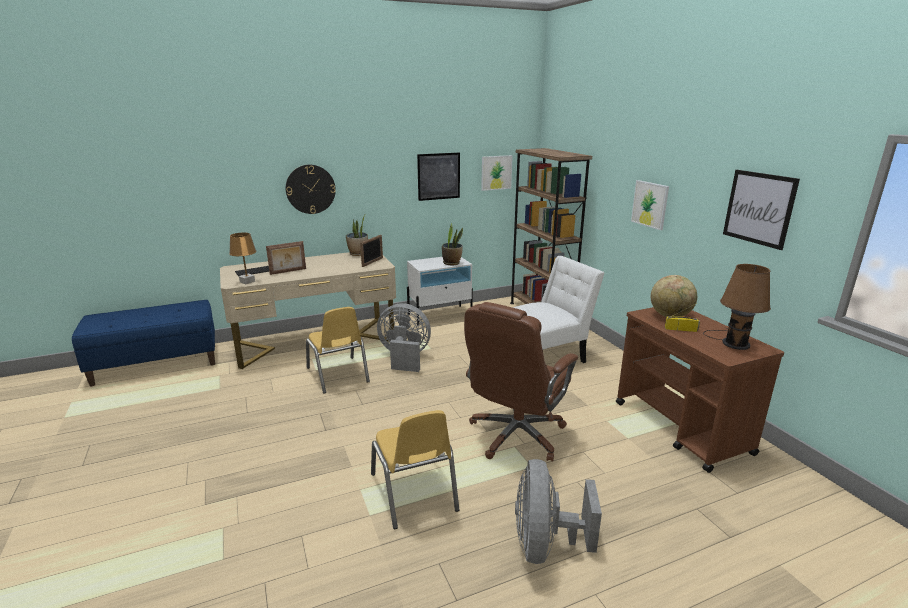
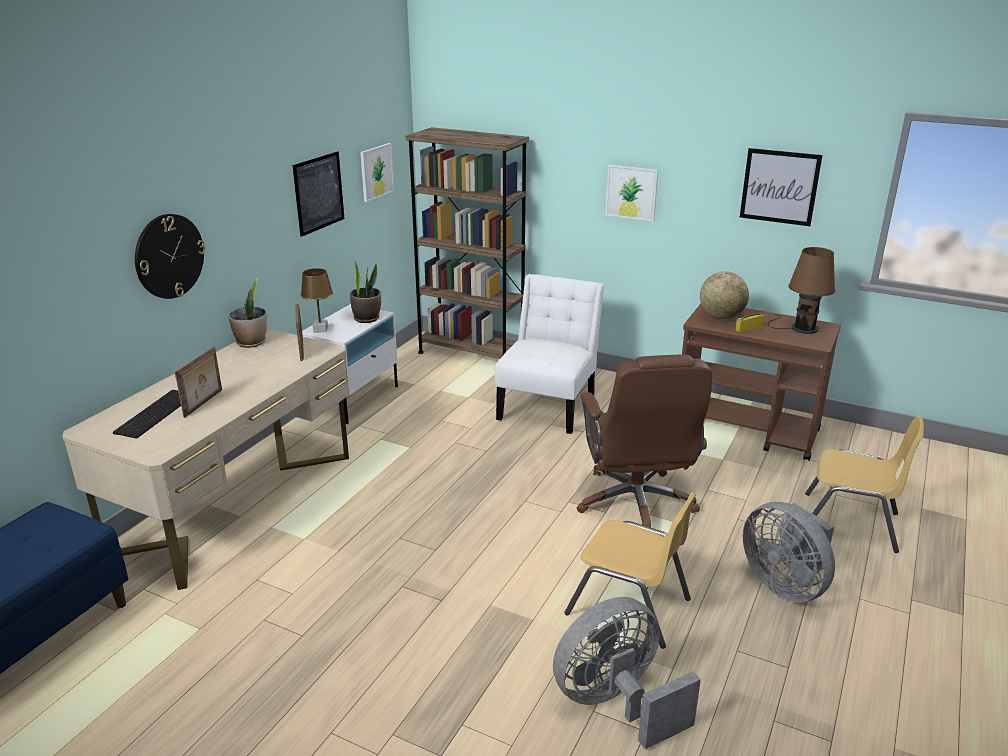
camera: 40 degrees left, 5 degrees up
(247, 282) = (174, 441): brown table lamp -> brown table lamp (321, 330)
(338, 375) = (346, 531): yellow chair -> yellow chair (850, 523)
(404, 358) = (396, 472): grey fan -> grey fan (616, 703)

